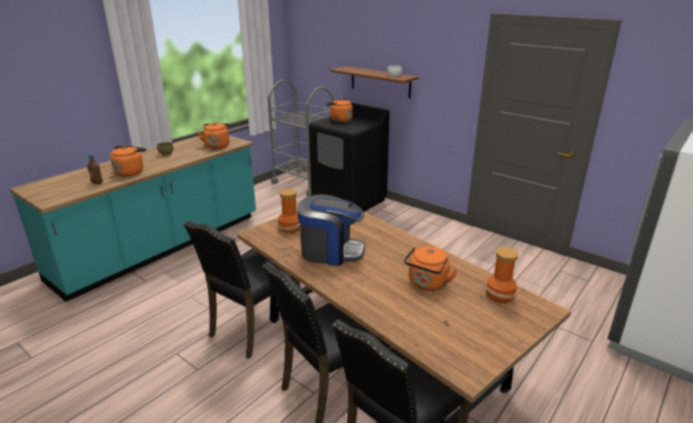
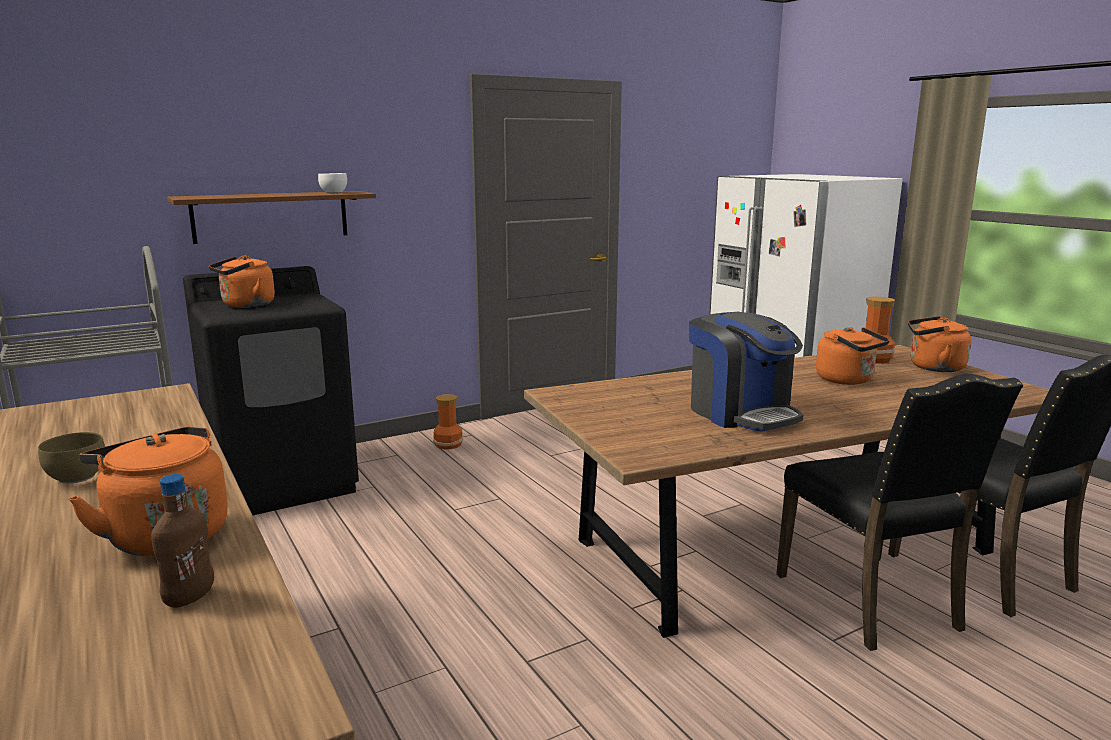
camera: 70 degrees left, 10 degrees down
(217, 145) = (137, 415): orange kettle -> orange kettle (933, 367)
(253, 328) = (686, 662): black chair -> none
(290, 228) = (636, 429): vase -> vase (448, 444)
(331, 251) = (741, 413): coffee machine -> coffee machine turned 120 degrees clockwise

